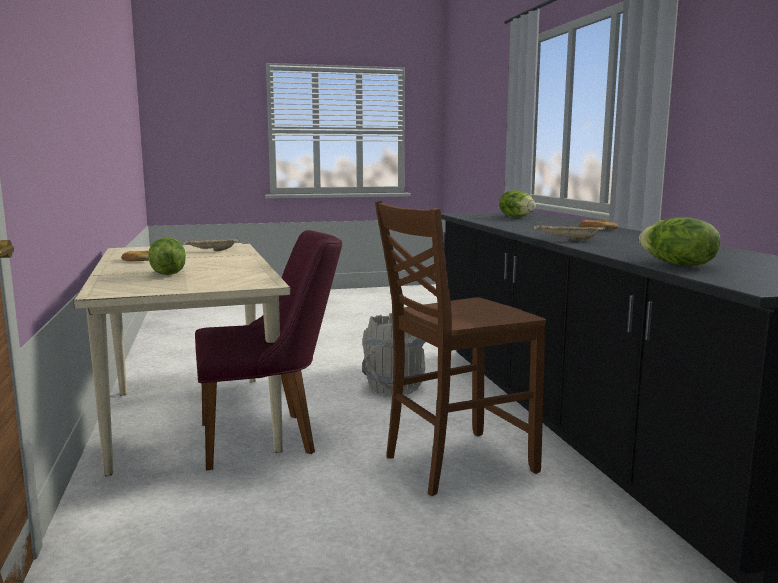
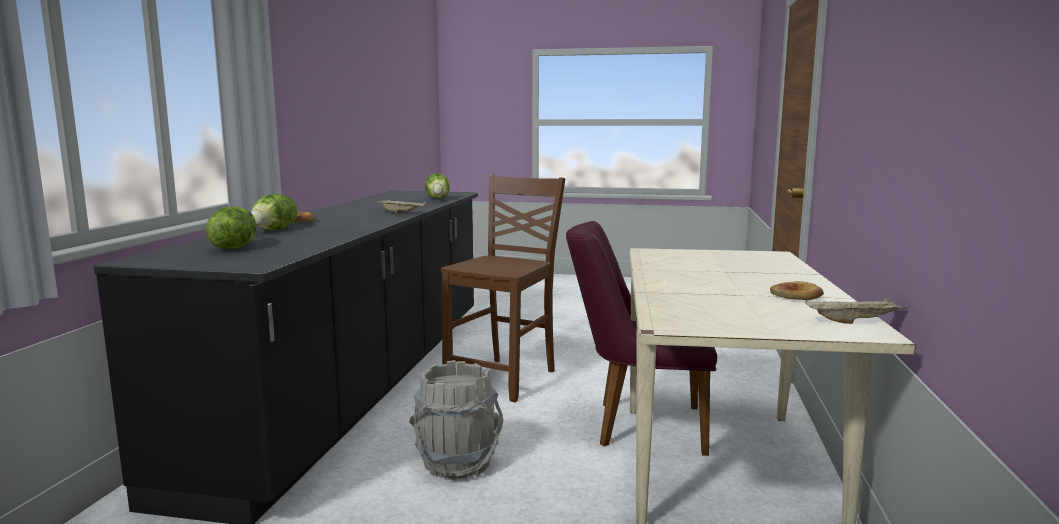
camera: 155 degrees left, 0 degrees up
(167, 273) = (739, 268): lettuce -> lettuce (275, 229)
(211, 251) = (705, 307): beige tray -> beige tray (854, 321)
(455, 463) = (504, 378): brown chair -> brown chair turned 60 degrees counterclockwise

